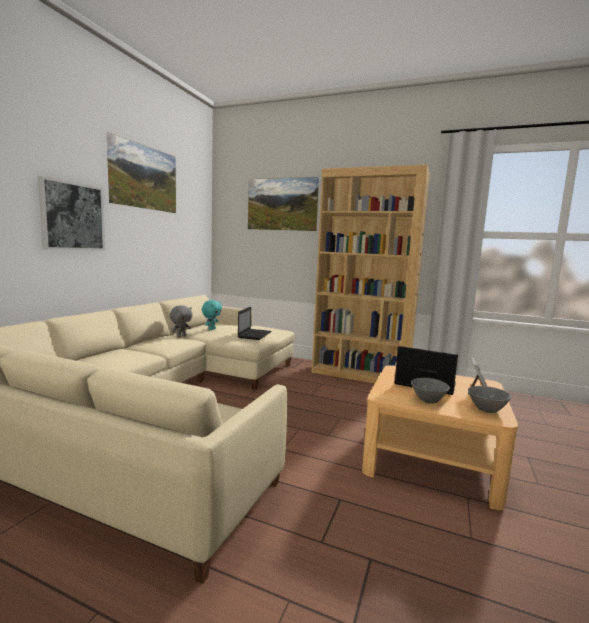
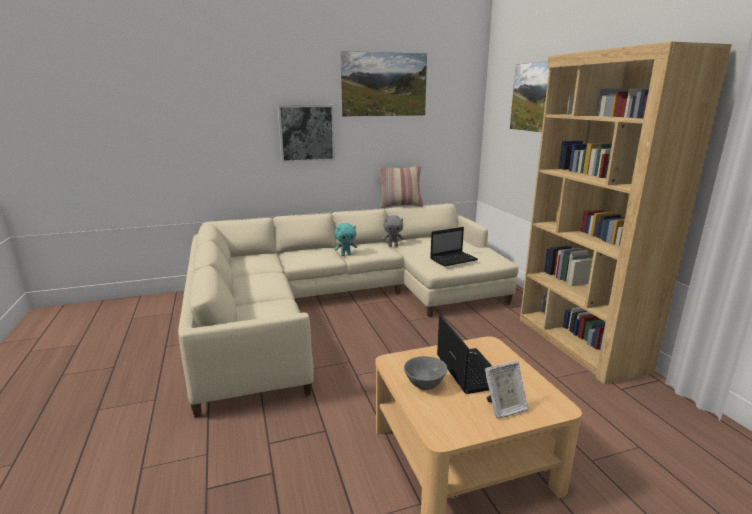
camera: 50 degrees right, 10 degrees up
(166, 299) = (400, 206): none -> pillow
(211, 329) = (427, 244): turquoise plush toy -> turquoise plush toy (346, 255)
(485, 409) = (458, 422): grey bowl -> none

